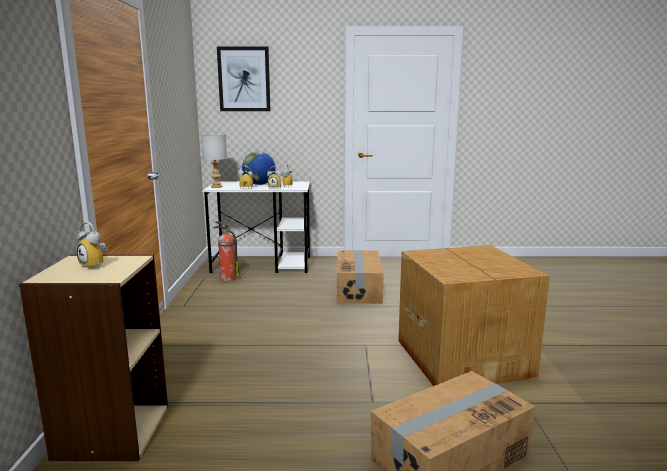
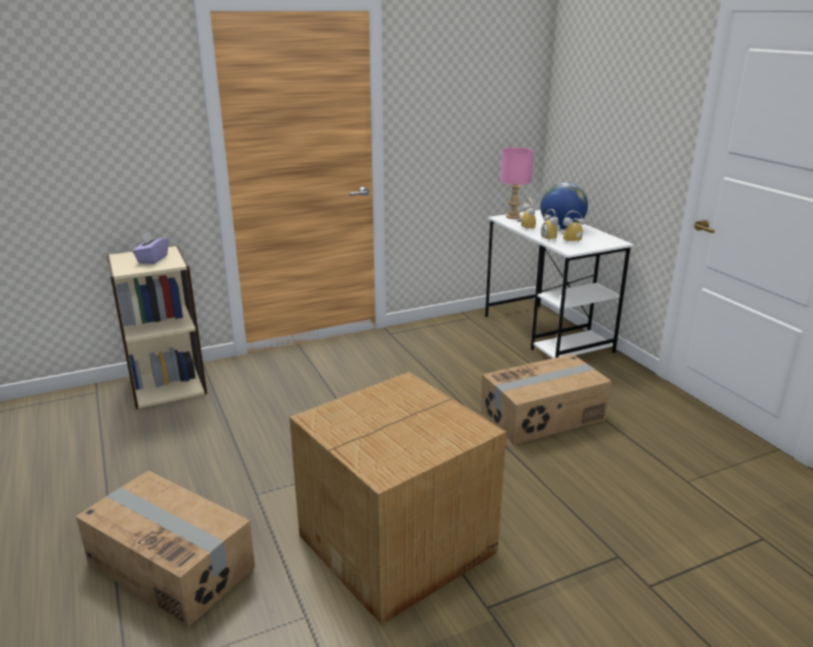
camera: 65 degrees right, 10 degrees up
(96, 265) = (152, 259): alarm clock -> purple tissue box
(216, 187) = (512, 217): grey table lamp -> pink table lamp
(227, 278) = (480, 329): fire extinguisher -> none
(244, 79) = (592, 76): picture -> none

